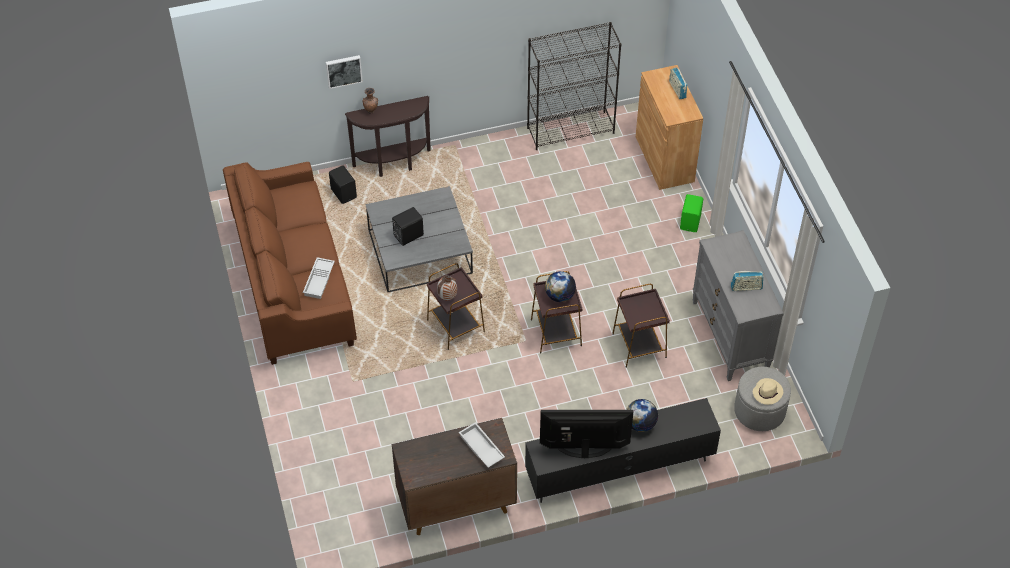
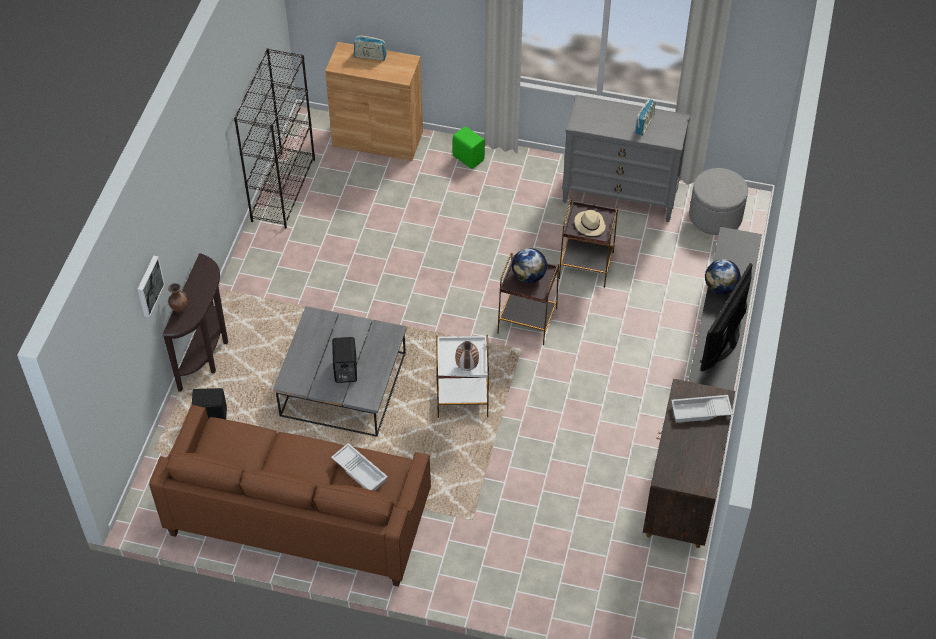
camera: 60 degrees left, 0 degrees up
(455, 325) = (462, 397): brown side table -> white side table
(767, 392) = (728, 187): beige hat -> beige hat (589, 224)

